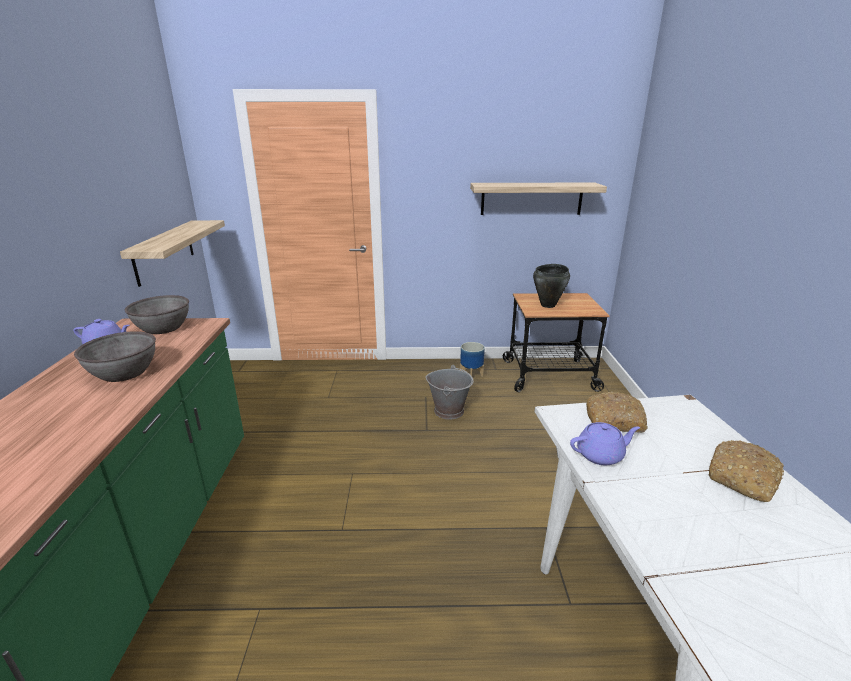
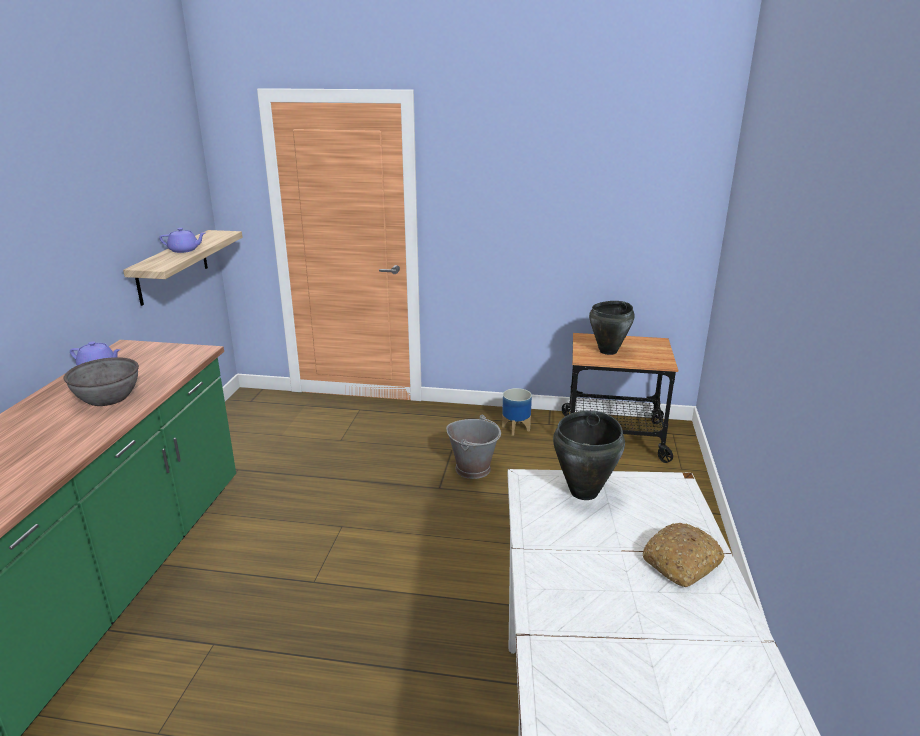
camera: 10 degrees right, 0 degrees up
(163, 328) = (156, 353): grey bowl -> none
(531, 198) = (597, 219): shelf -> none
(601, 455) = (546, 524): purple teapot -> purple teapot (184, 250)
(615, 420) = (584, 492): bread -> black cooking pot

